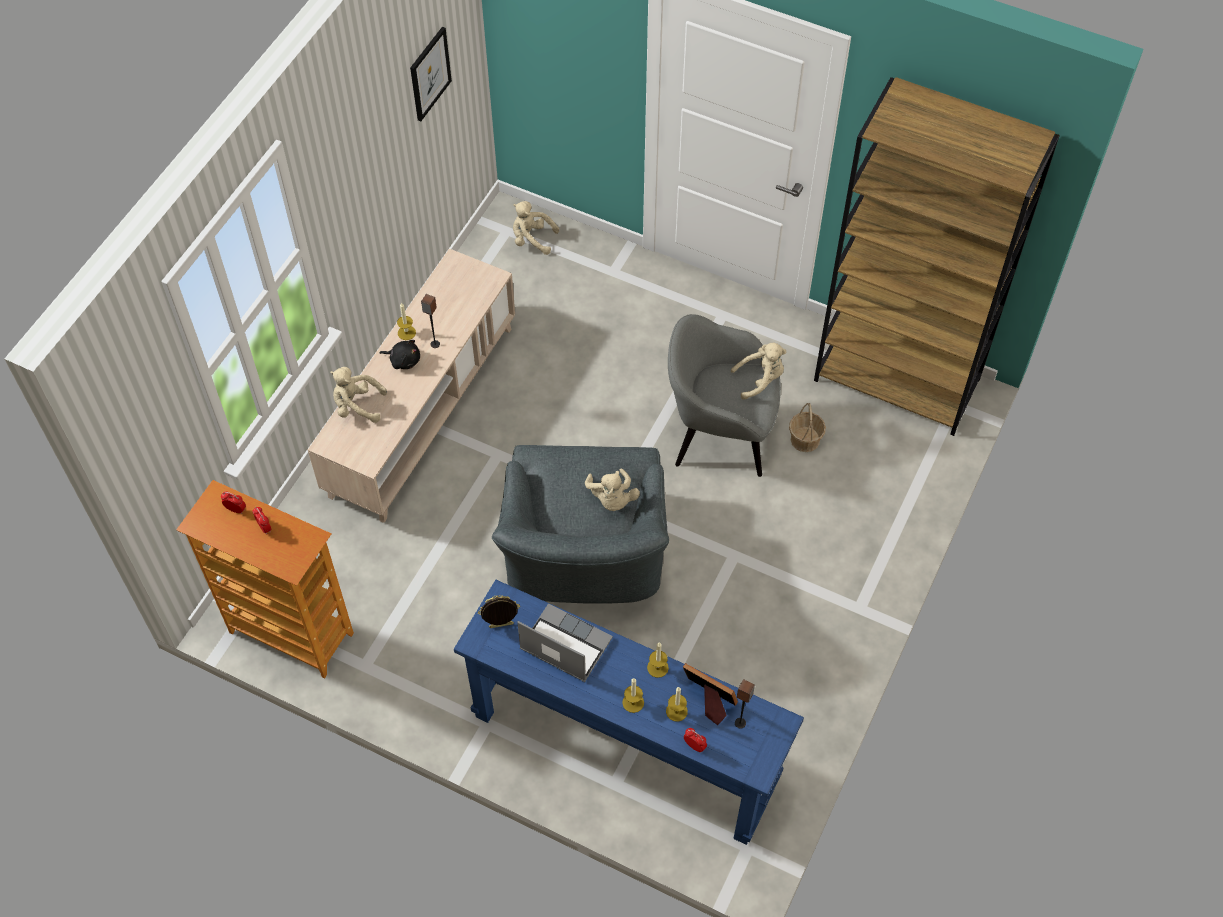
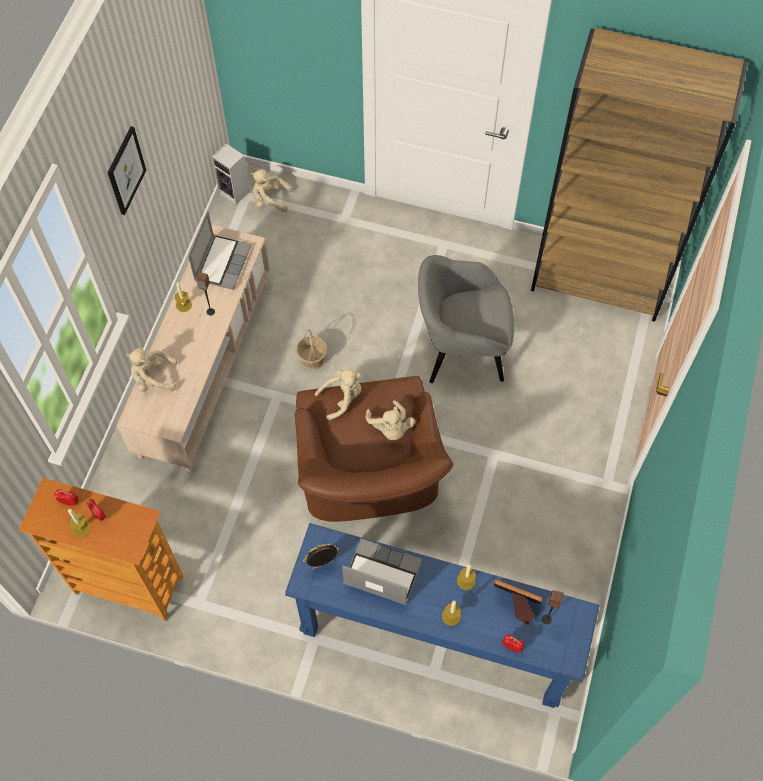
camera: 10 degrees left, 5 degrees up
(403, 360) = (186, 330): black plush toy -> none
(429, 73) = (171, 74): picture -> picture (126, 170)
(458, 293) = (222, 262): none -> laptop
(495, 225) = (235, 192): none -> speaker
(584, 559) = (369, 478): grey armchair -> brown armchair
(676, 711) = (490, 618): candle -> candle (81, 528)
(760, 379) = (495, 301): beige plush toy -> beige plush toy (342, 398)
(805, 439) = (533, 343): basket -> basket (312, 358)

